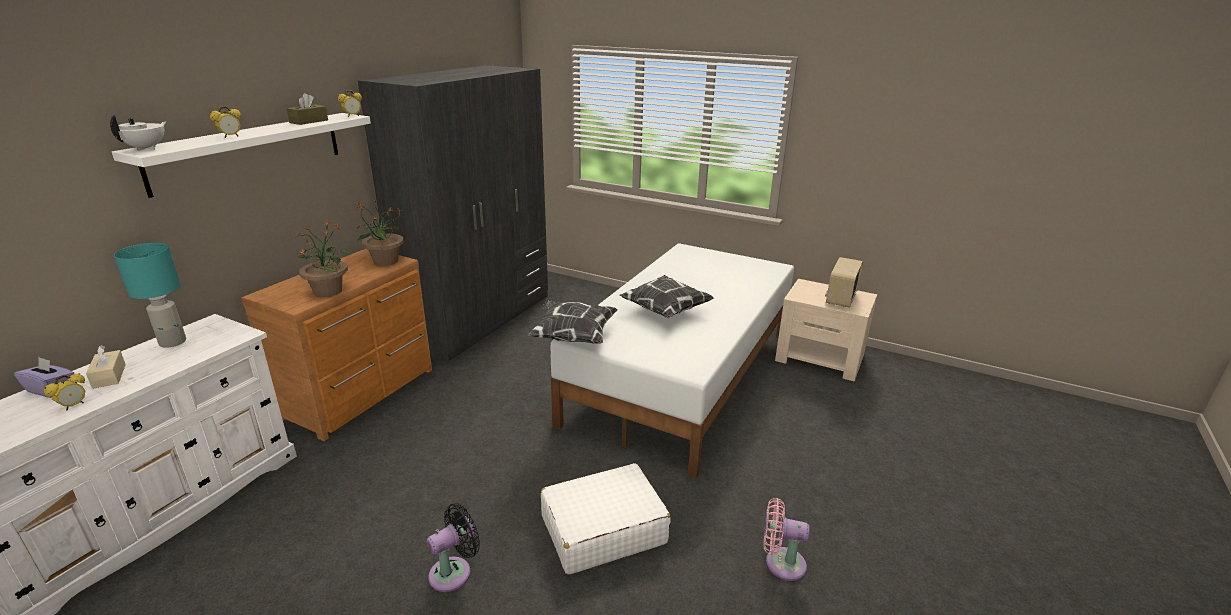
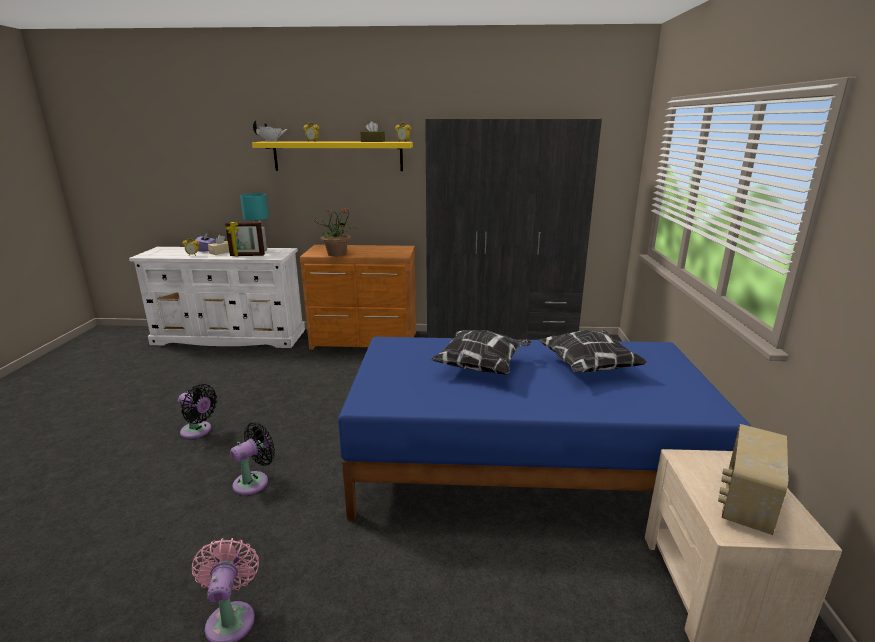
camera: 65 degrees right, 5 degrees down
(186, 355) = (247, 255): none -> picture frame
(249, 151) = (338, 156): white shelf -> yellow shelf
(385, 261) = (396, 253): potted plant -> none
(573, 336) = (386, 341): pillow -> pillow (588, 367)
(602, 530) = (254, 481): white suitcase -> black fan
(684, 375) = (525, 468): white bed -> blue bed
(840, 298) = (745, 503): radio -> radio turned 60 degrees counterclockwise

